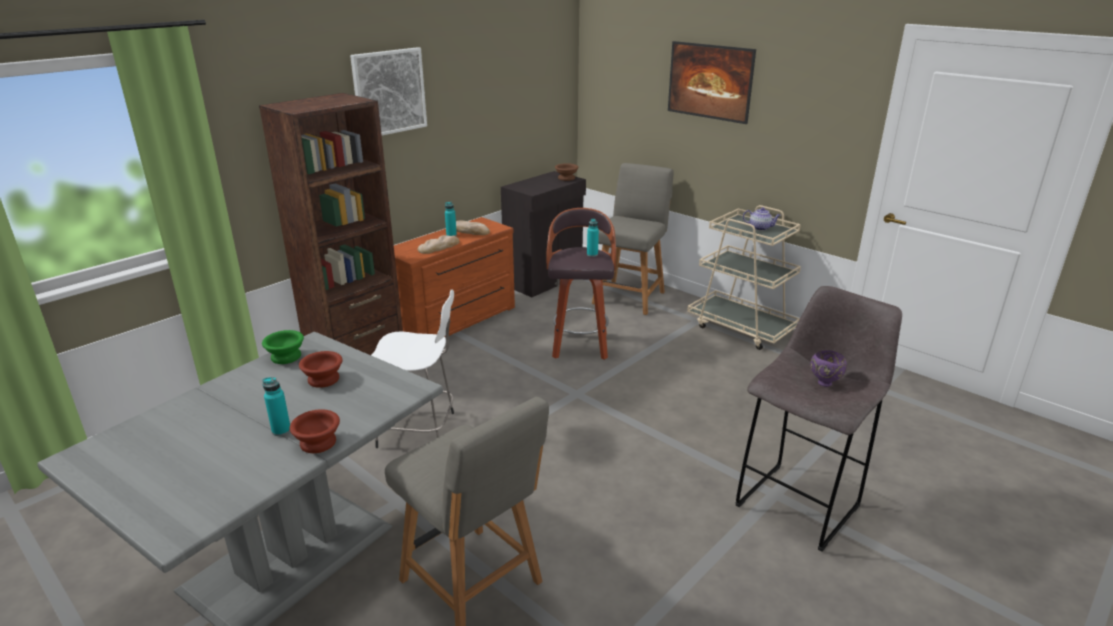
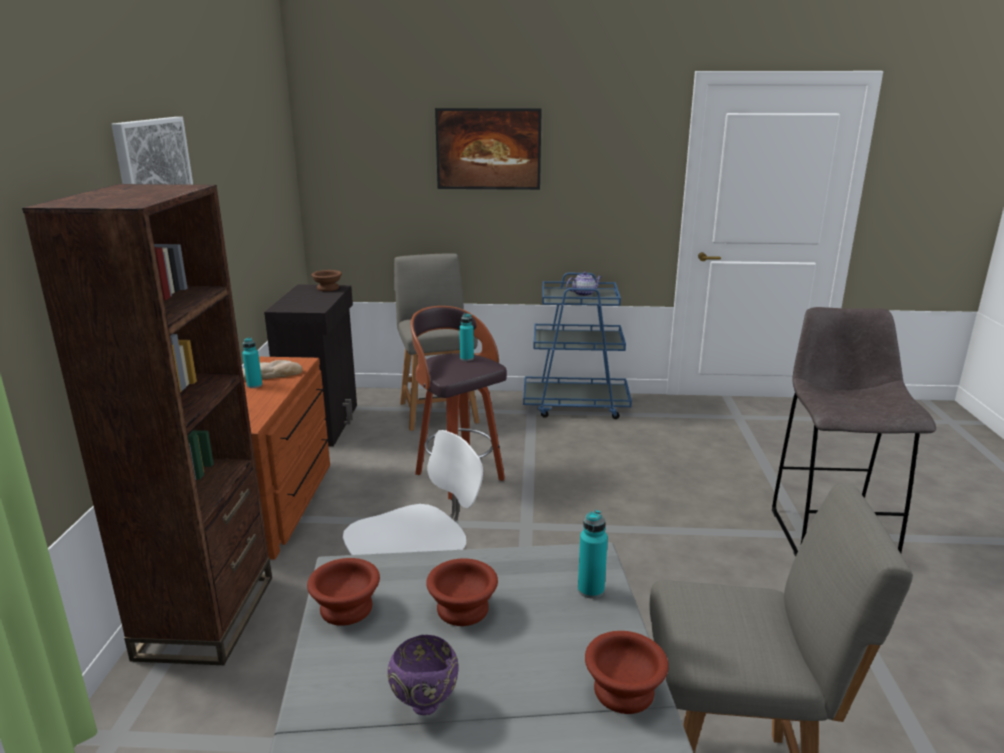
camera: 40 degrees left, 5 degrees down
(281, 431) = (546, 708): turquoise bottle -> turquoise bottle (591, 590)
(287, 357) = (348, 608): green bowl -> brown bowl
(439, 247) = (263, 403): bread -> none
(741, 328) = (576, 405): beige cart -> blue cart
(824, 383) = (852, 399): purple bowl -> purple bowl (424, 703)

